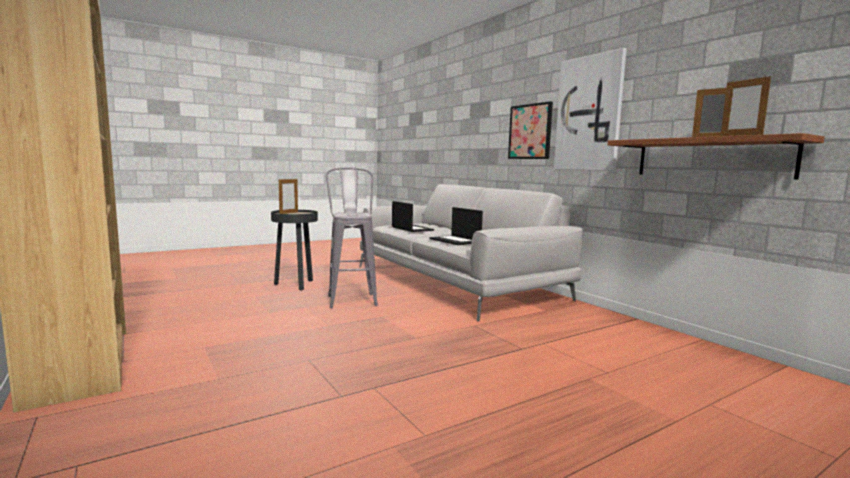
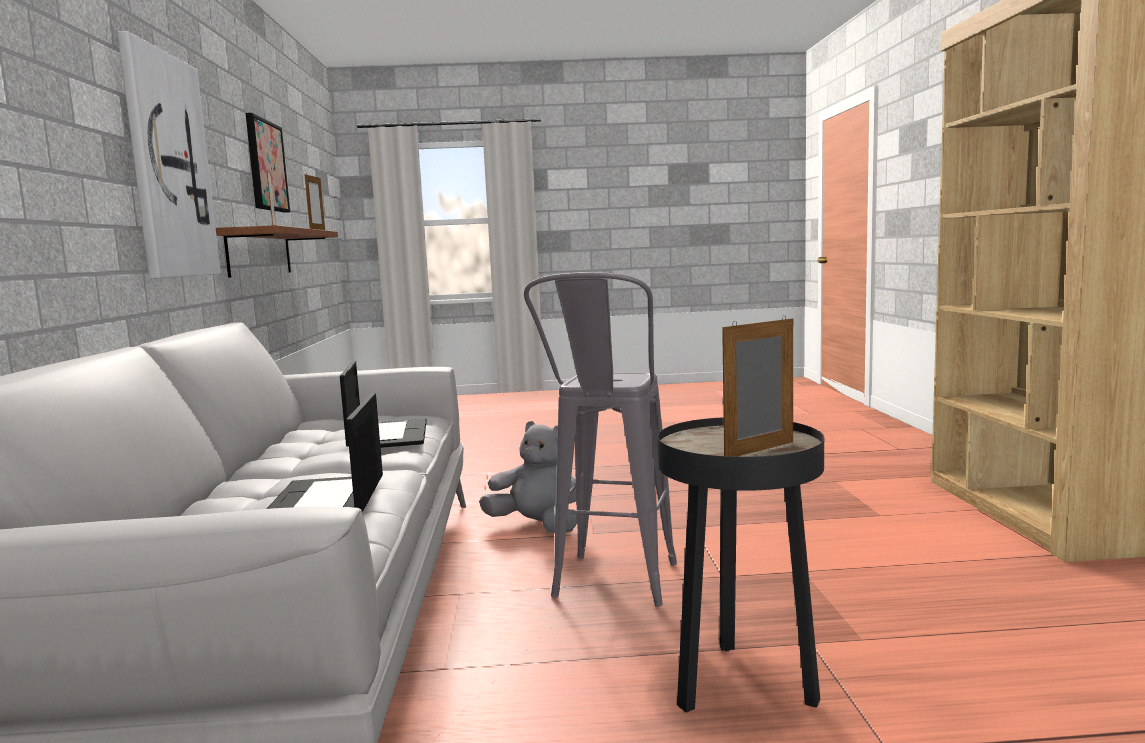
camera: 150 degrees left, 0 degrees up
(417, 316) = (536, 526): none -> grey plush toy
(530, 131) = (81, 179): picture -> picture (266, 166)

